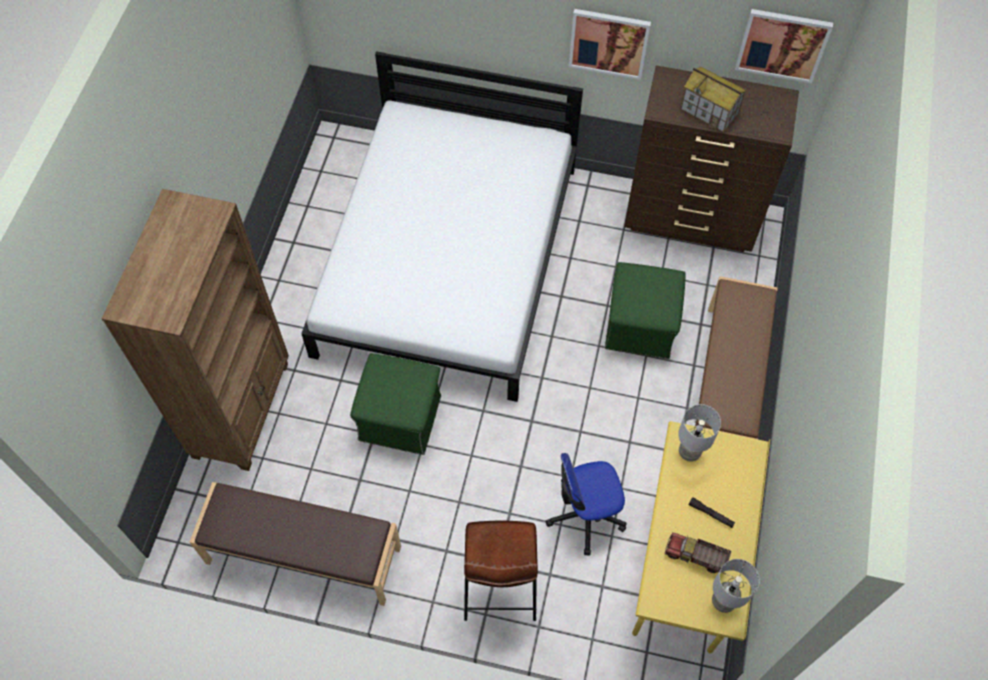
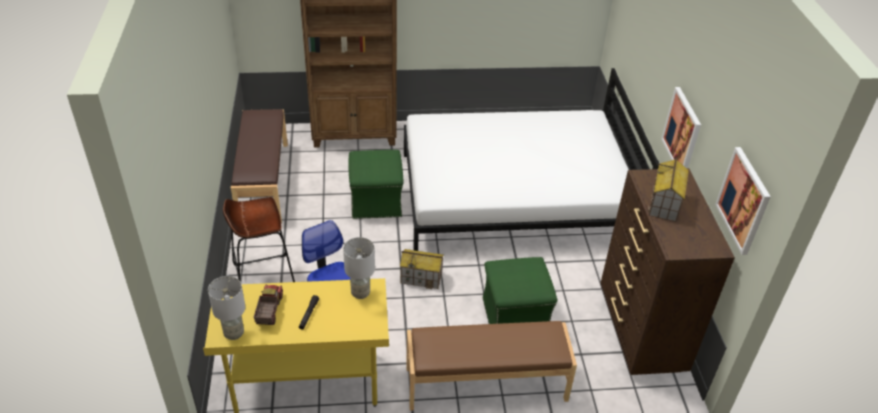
camera: 70 degrees right, 20 degrees down
(554, 402) = (421, 278): none -> toy house

